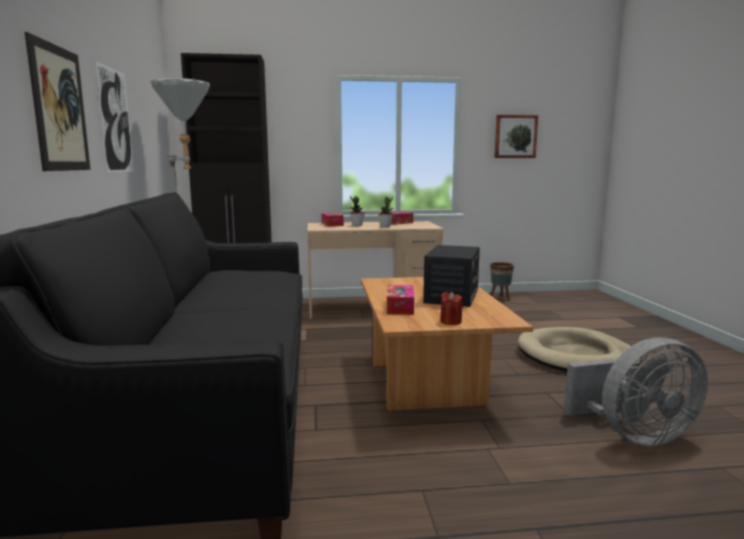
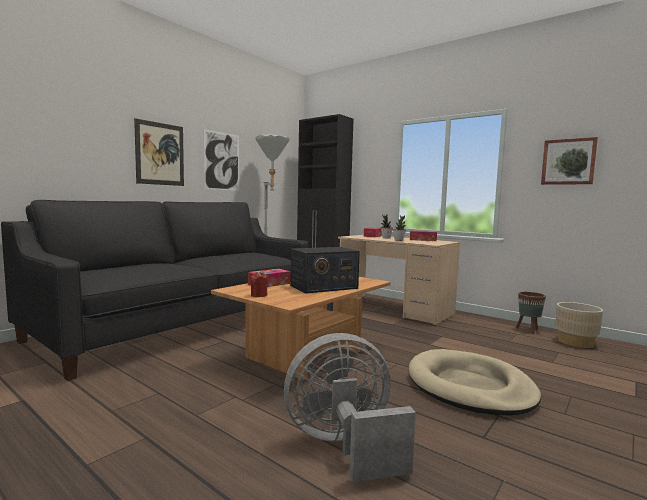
camera: 45 degrees right, 5 degrees down
(541, 299) = (575, 342): none -> beige planter
(634, 435) = (344, 445): grey fan -> grey fan turned 135 degrees clockwise

